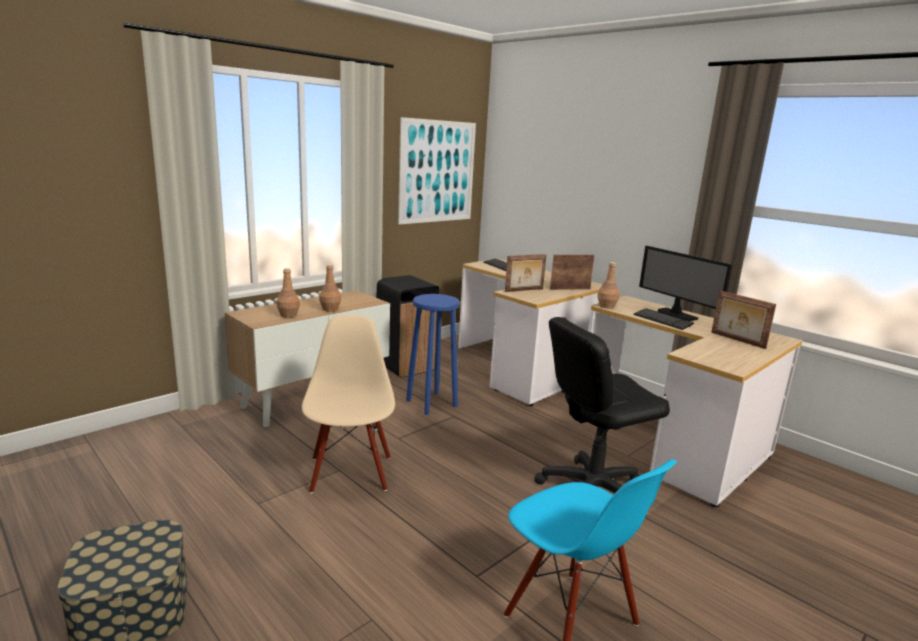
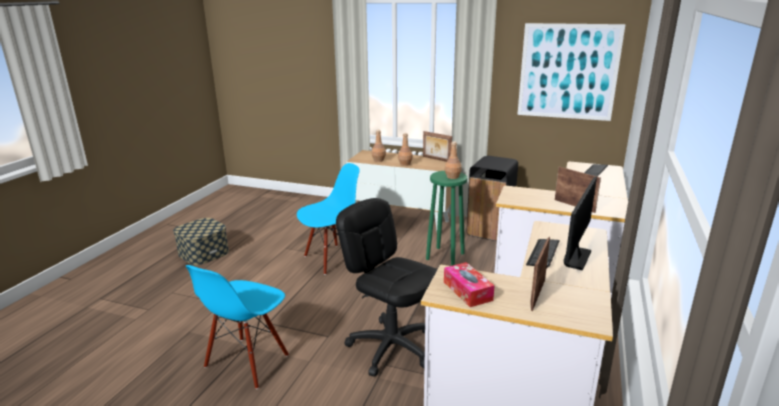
camera: 65 degrees right, 5 degrees up
(350, 473) = (331, 259): beige chair -> blue chair
(431, 403) = (445, 256): blue stool -> green stool
(524, 290) = (529, 192): picture frame -> picture frame (436, 159)
(607, 306) = (543, 226): brown bottle -> brown bottle (452, 177)
(728, 357) = (467, 291): none -> tissue box

